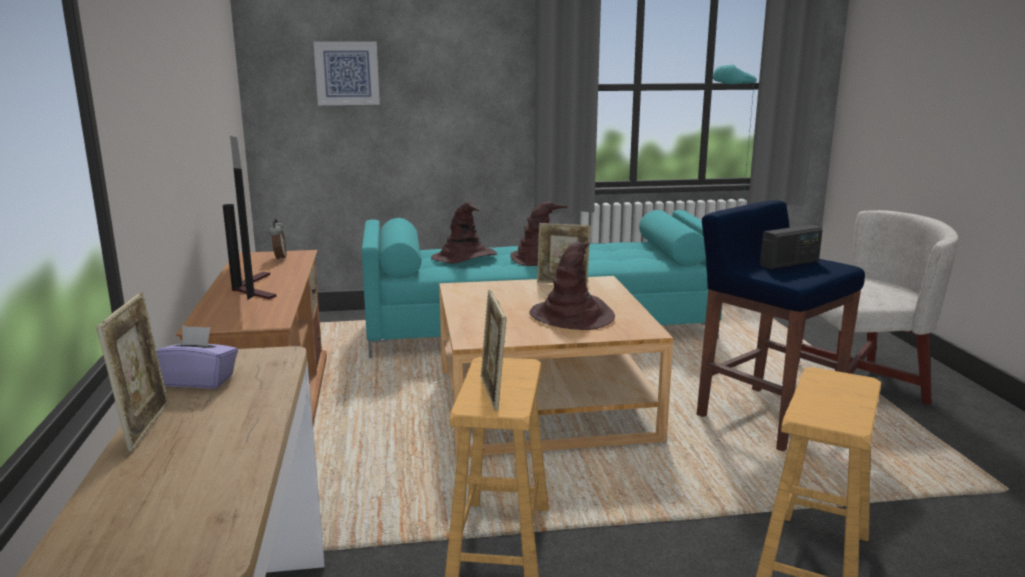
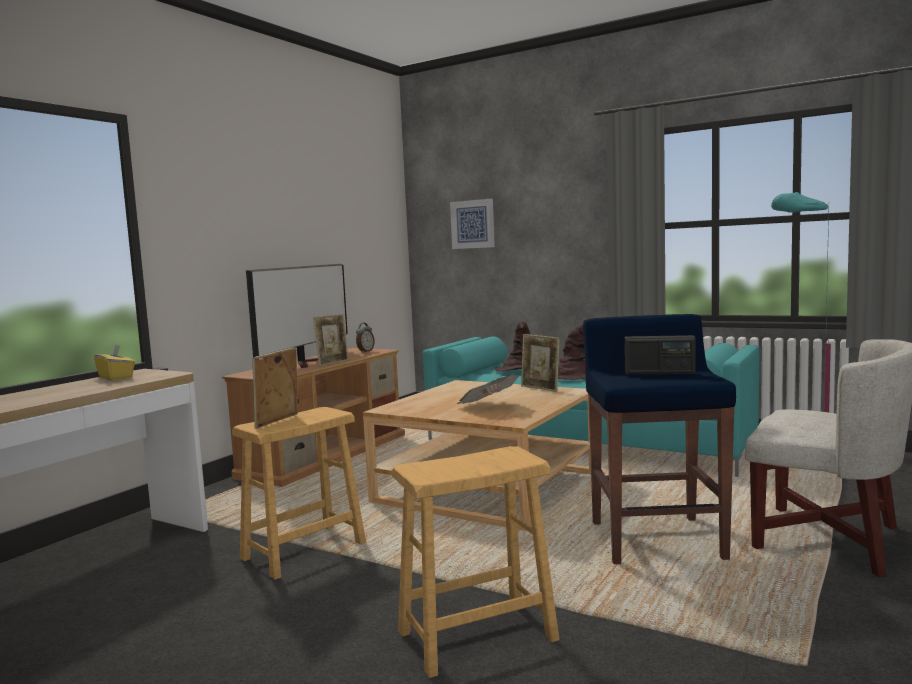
camera: 40 degrees right, 10 degrees down
(145, 426) = (52, 387): picture frame -> picture frame (333, 363)
(198, 380) = (116, 377): purple tissue box -> yellow tissue box
(572, 316) = (488, 406): brown hat -> newspaper

